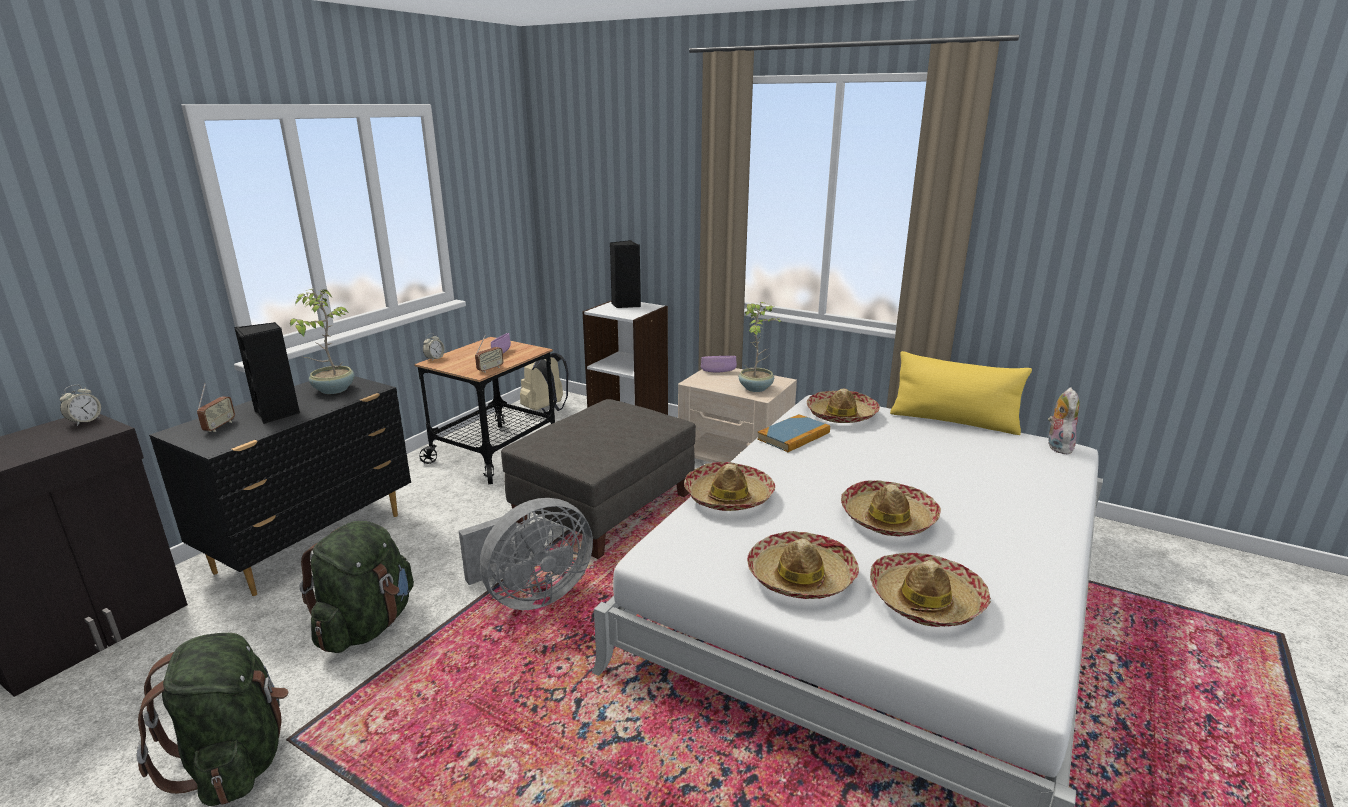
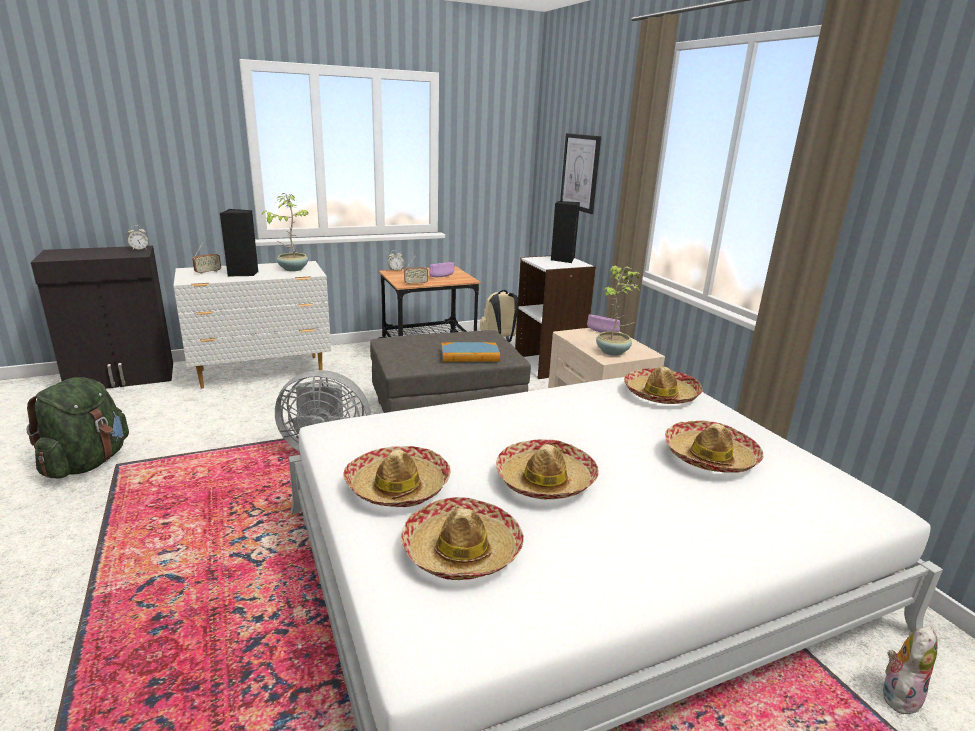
camera: 35 degrees right, 0 degrees up
(314, 542) = (263, 372): black dresser -> white dresser
(367, 625) = (225, 426): green backpack -> none
(619, 208) = (580, 172): none -> picture
(729, 497) = (448, 415): hat -> hat (710, 457)
(793, 436) = (583, 395): book -> book (470, 355)
(953, 421) = (775, 436): yellow pillow -> none
(1057, 446) = (864, 499): plush toy -> plush toy (898, 694)

